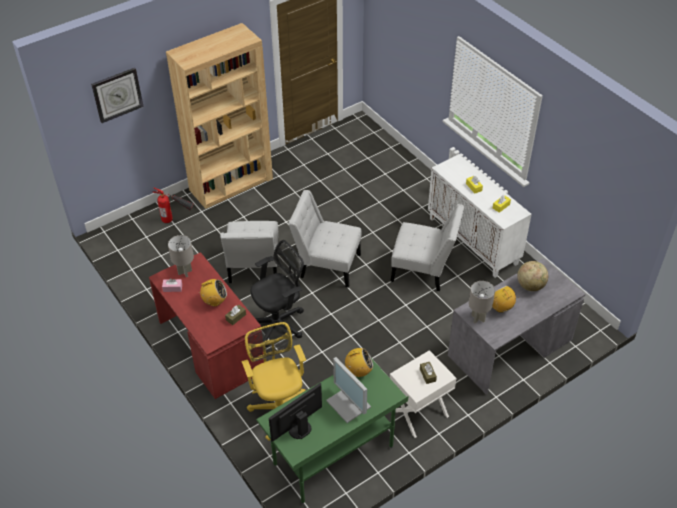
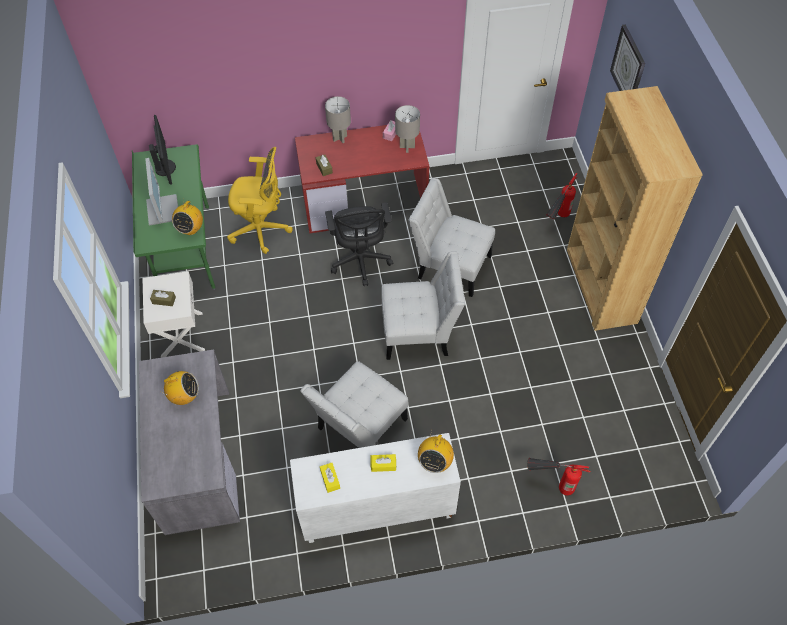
camera: 115 degrees right, 10 degrees up
(214, 301) = (354, 158): radio -> radio (435, 462)
(327, 264) = (420, 332): white chair -> white chair turned 45 degrees clockwise
(349, 404) = (162, 209): monitor -> monitor turned 90 degrees clockwise
(399, 171) = (551, 484): none -> fire extinguisher
(478, 318) = (187, 366): grey table lamp -> grey table lamp (340, 138)
(530, 285) = (193, 446): globe -> none

